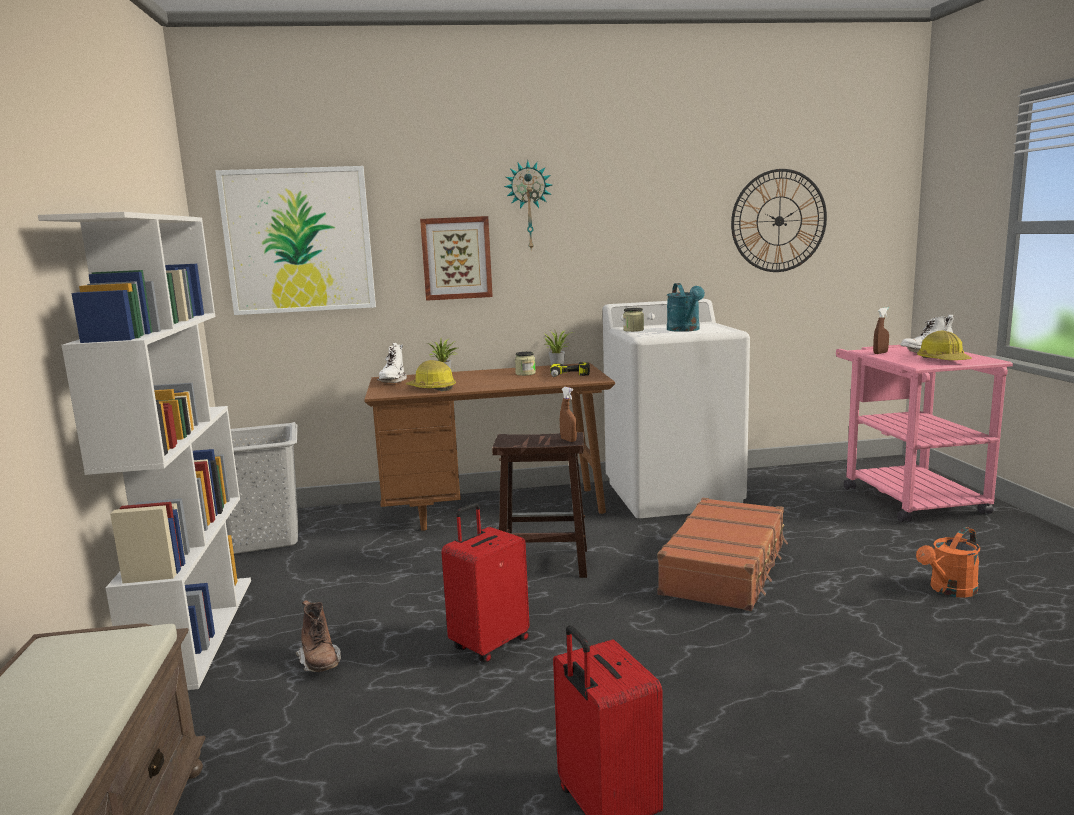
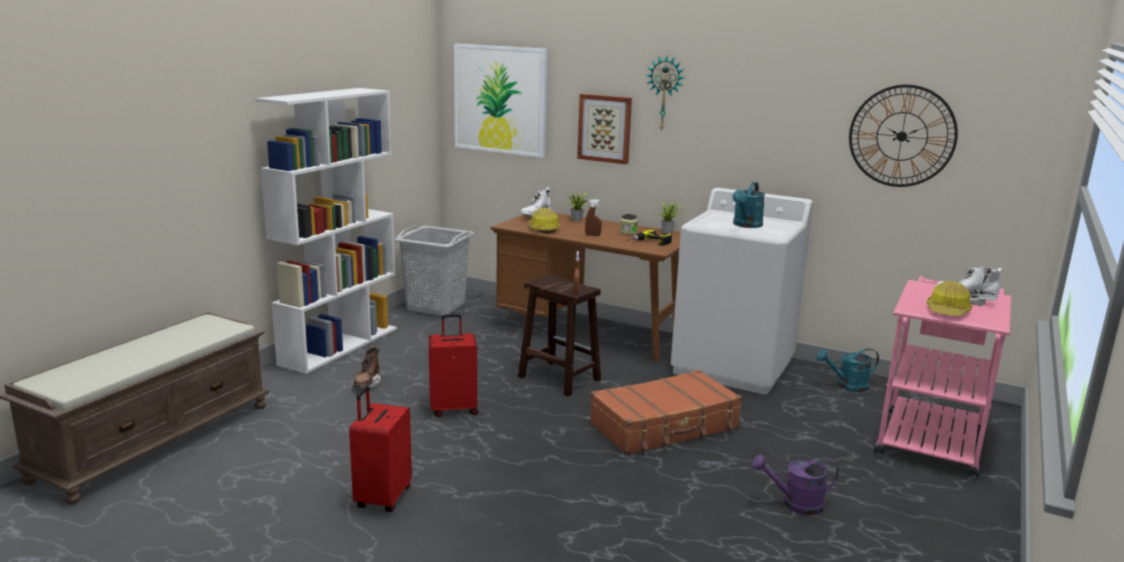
camera: 35 degrees right, 5 degrees up
(633, 330) = (711, 216): jar -> none
(781, 480) = (847, 386): none -> turquoise watering can
(880, 353) = (923, 289): brown spray bottle -> brown spray bottle (592, 235)
(949, 590) = (795, 504): orange watering can -> purple watering can

